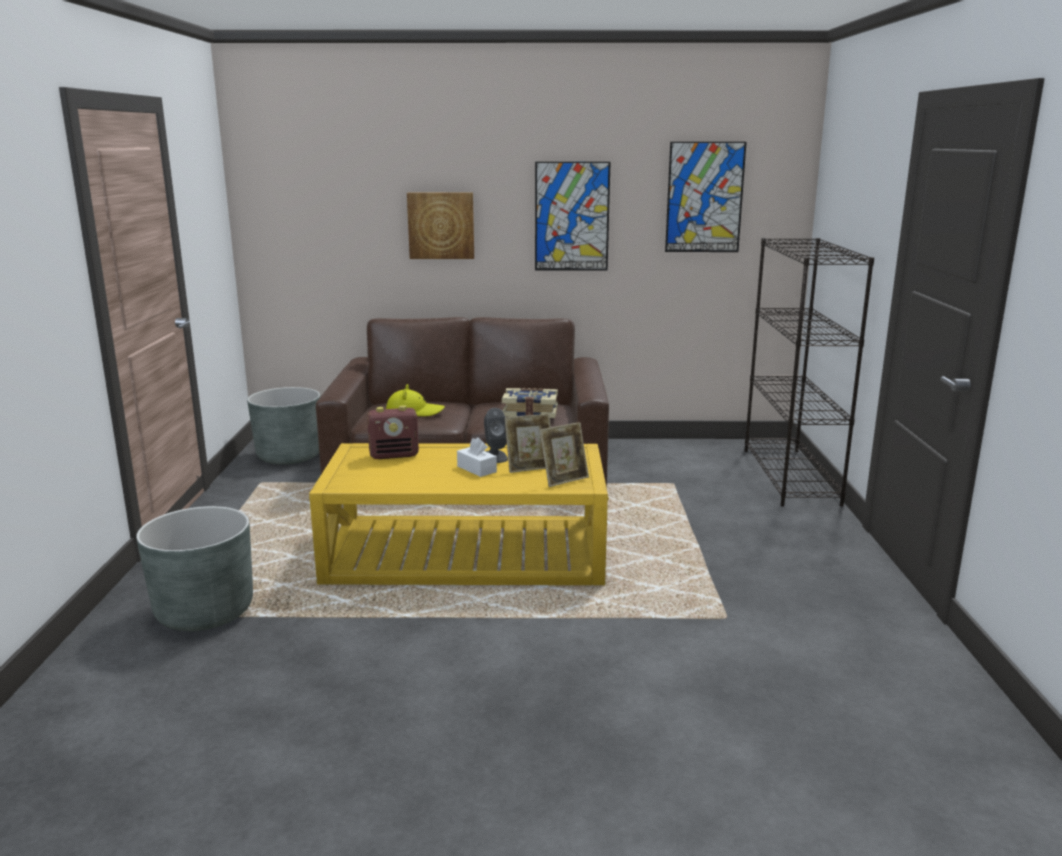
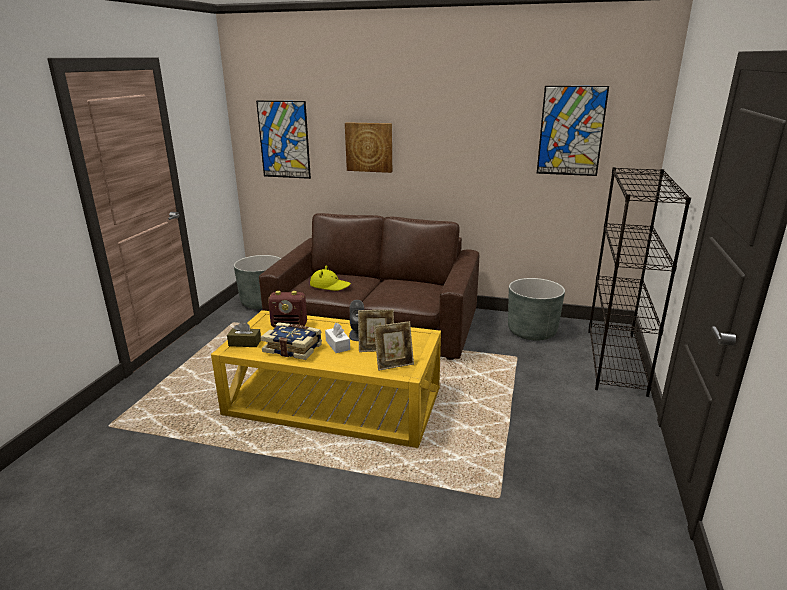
camera: 15 degrees right, 5 degrees up
(205, 611) = (140, 427): grey planter -> grey planter (532, 331)
(348, 478) = (245, 343): none -> brown tissue box
(530, 412) = (410, 294): book -> book (293, 348)
(571, 216) = (464, 143): picture -> picture (284, 140)

